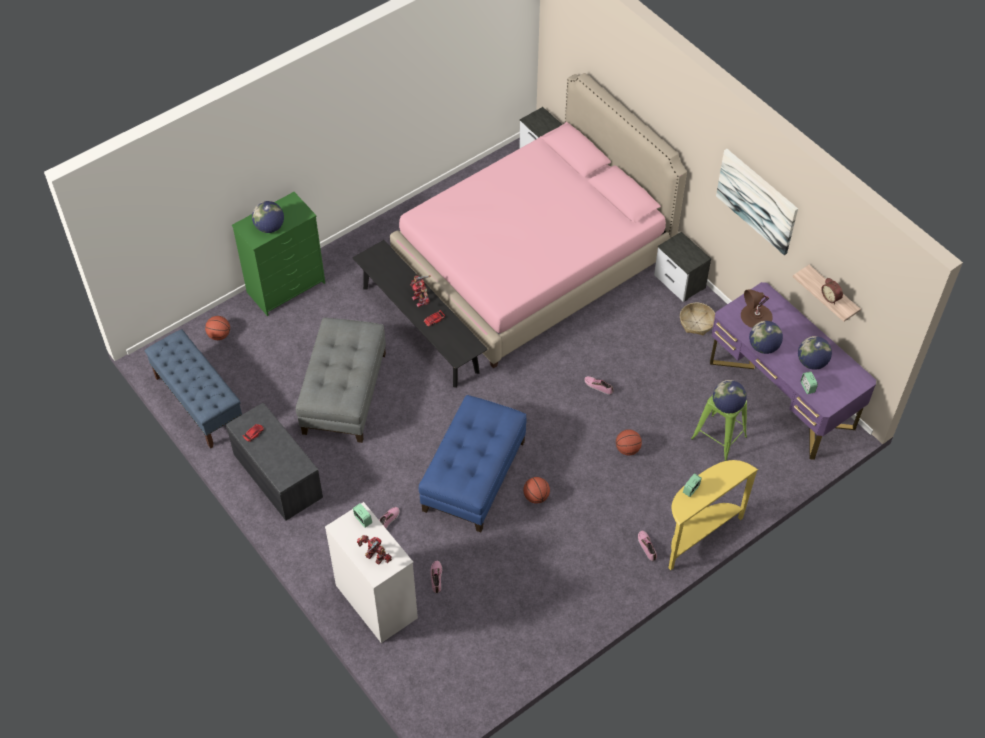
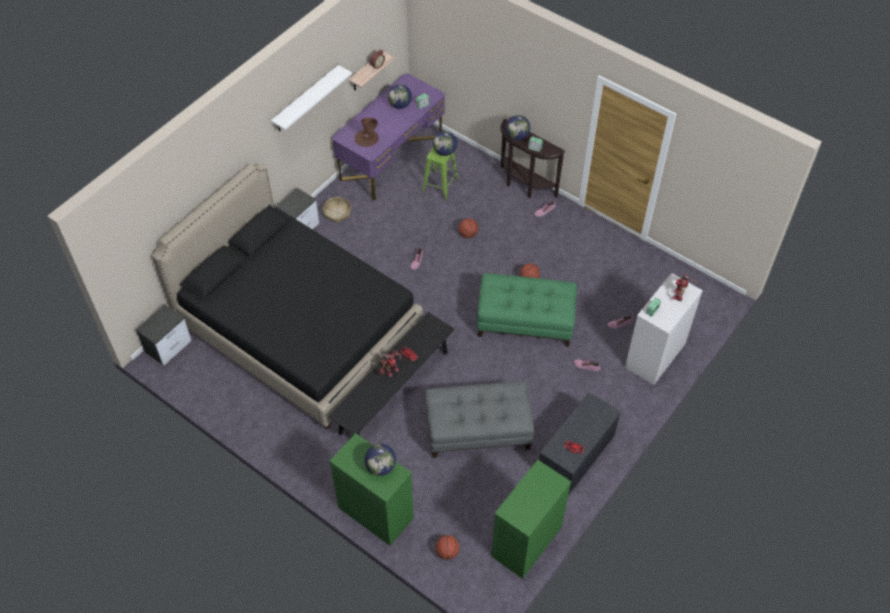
camera: 105 degrees left, 0 degrees up
(199, 402) = (526, 542): blue bench -> green dresser
(473, 475) = (525, 321): blue ottoman -> green ottoman
(533, 261) = (299, 328): pink bed -> black bed
(698, 535) = (524, 186): yellow console table -> brown console table
(757, 201) = (306, 99): picture -> white shelf
(763, 347) = (394, 131): globe -> globe (517, 136)

